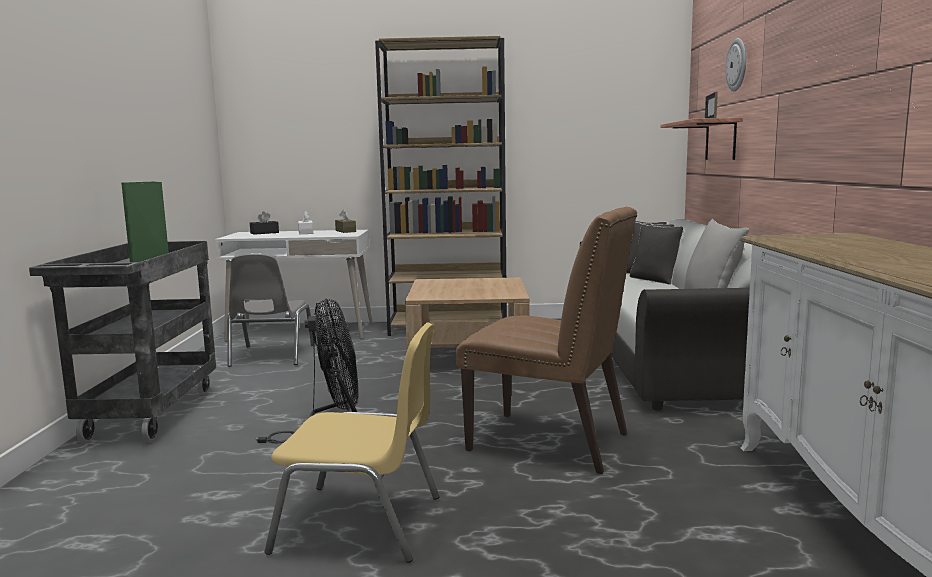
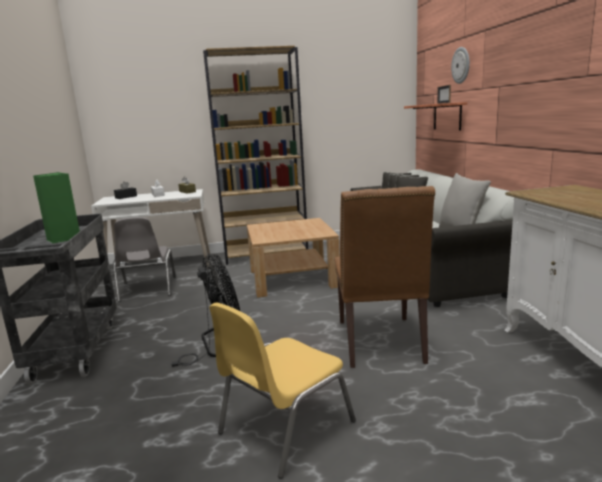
camera: 10 degrees left, 5 degrees up
(362, 523) = (284, 427): yellow chair -> yellow chair turned 135 degrees clockwise
(547, 442) = (379, 340): brown chair -> brown chair turned 75 degrees clockwise

